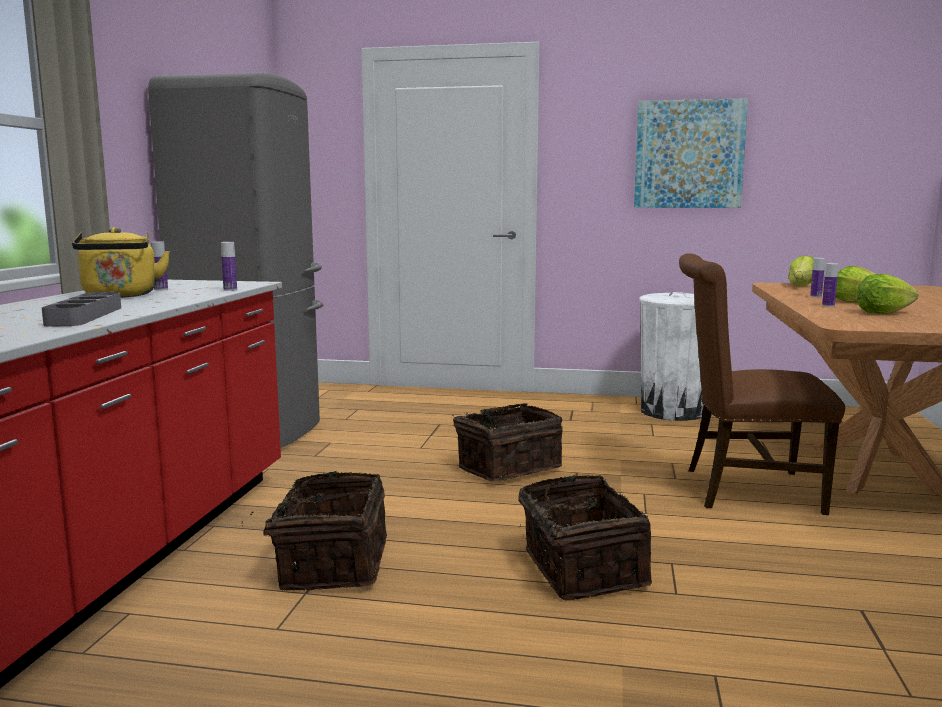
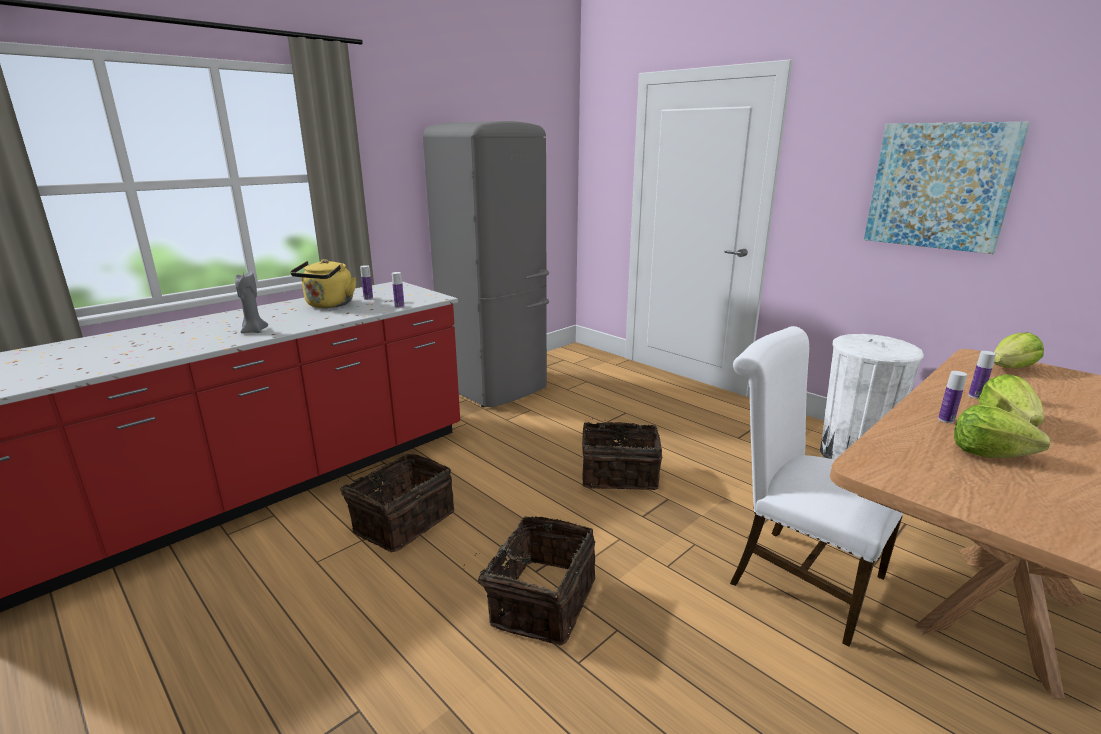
camera: 35 degrees right, 10 degrees up
(85, 316) = (253, 331): grey tray -> grey candle
(742, 489) = (796, 576): brown chair -> white chair

